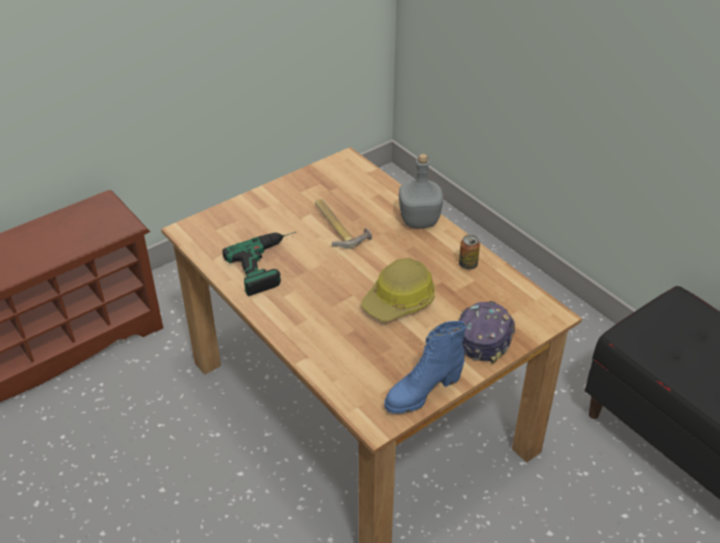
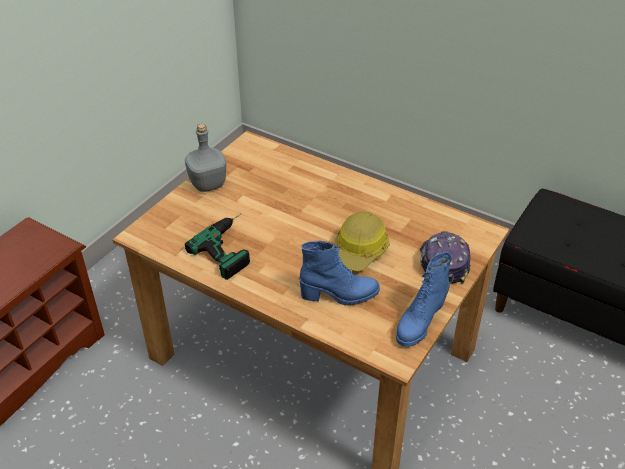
camera: 20 degrees left, 0 degrees up
(339, 226) = (274, 200): hammer -> none
(353, 341) = (339, 295): none -> blue boot
(418, 221) = (338, 180): grey bottle -> grey bottle (207, 184)
(468, 265) = (398, 207): can -> none

